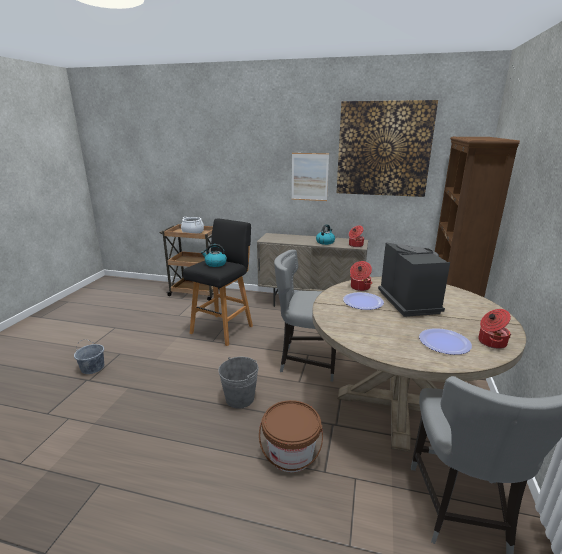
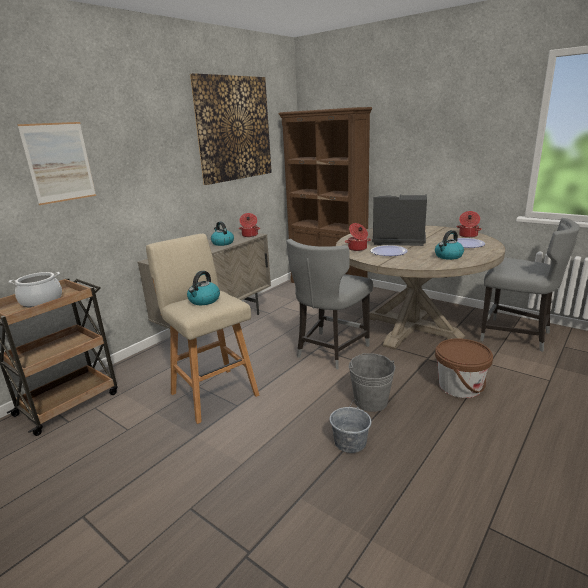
camera: 65 degrees left, 0 degrees up
(93, 368) = (211, 548): grey bucket -> grey bucket (350, 442)
(223, 329) = (213, 393): black stool -> beige stool
(309, 177) = (173, 171): picture -> picture (59, 162)
(376, 334) = (448, 256): none -> kettle

